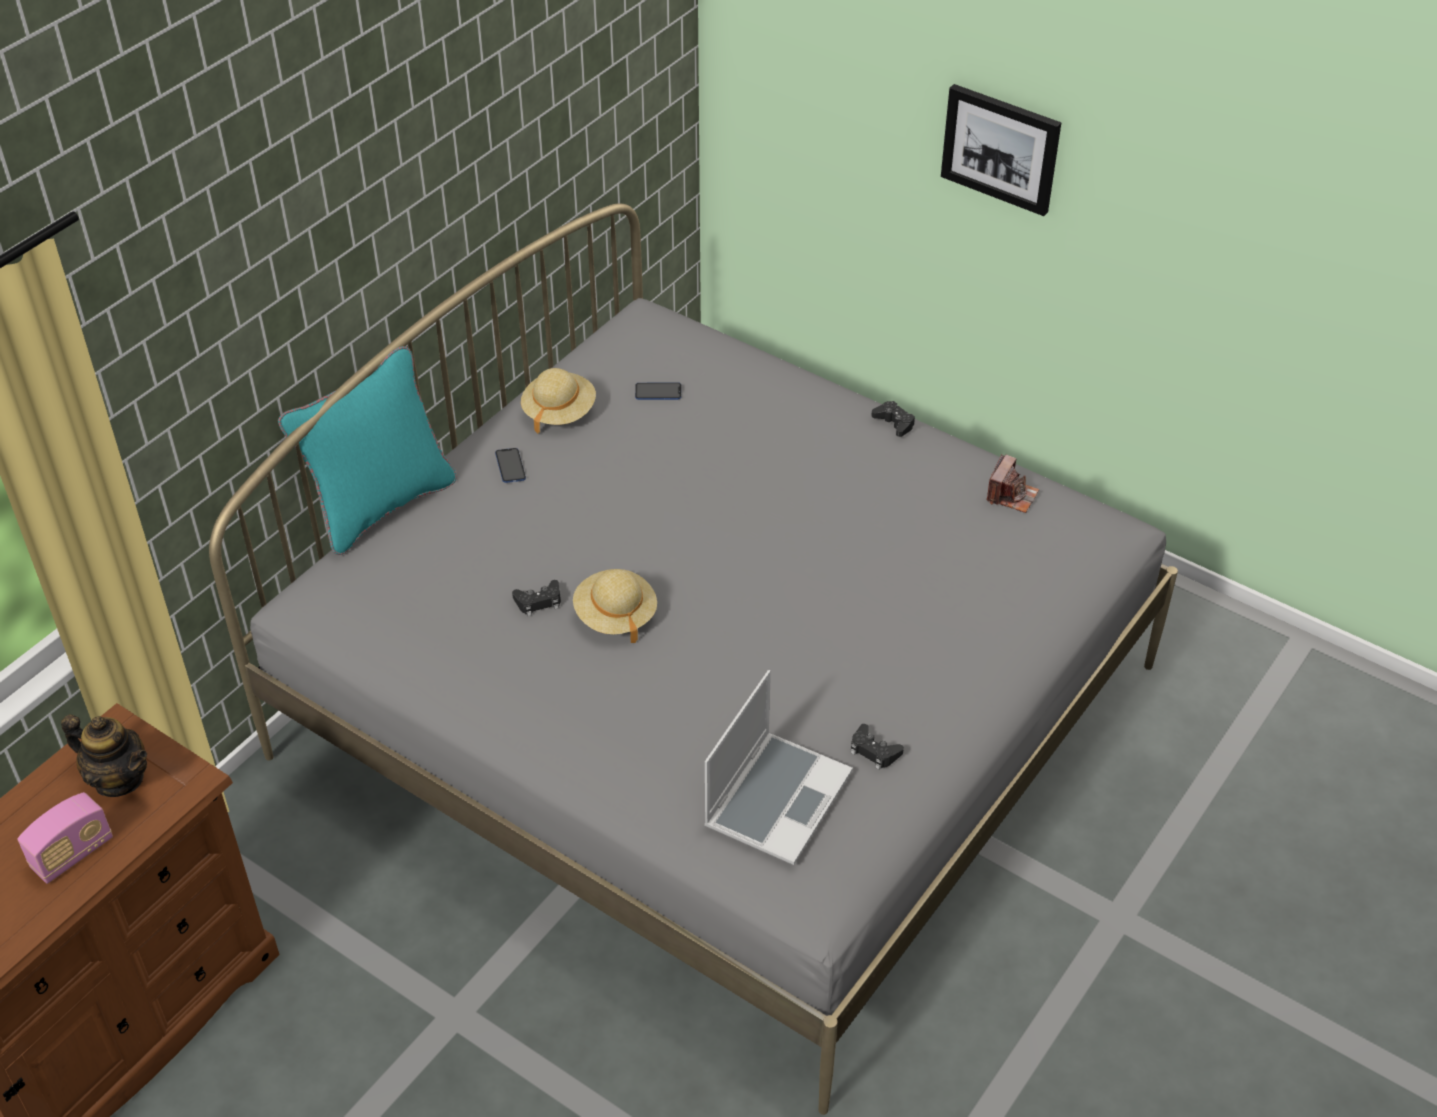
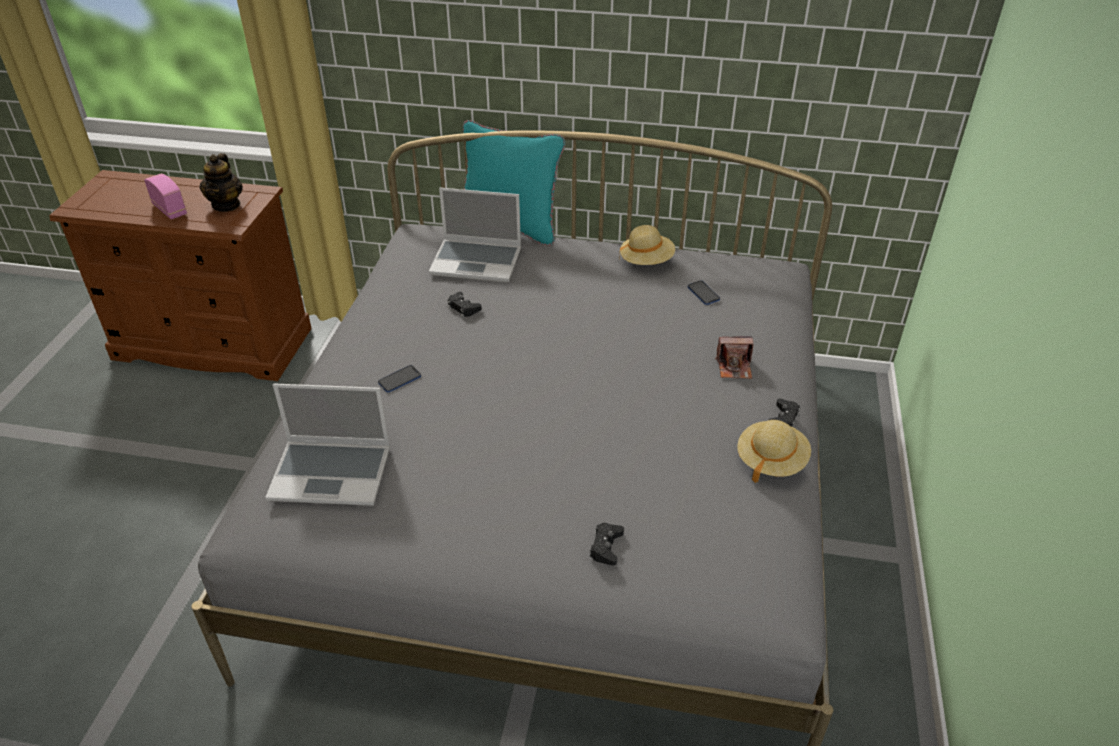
camera: 65 degrees right, 5 degrees down
(72, 854) = (170, 210): radio -> radio turned 150 degrees counterclockwise
(445, 559) = (477, 262): none -> laptop
(510, 466) = (578, 259): phone -> phone (399, 379)
(615, 616) = (470, 343): beige hat -> beige hat (771, 461)
(874, 751) = (403, 514): black game controller -> black game controller (606, 547)
(1001, 148) = (1029, 268): picture -> none
(1011, 495) = (756, 517): camera -> camera (734, 367)

